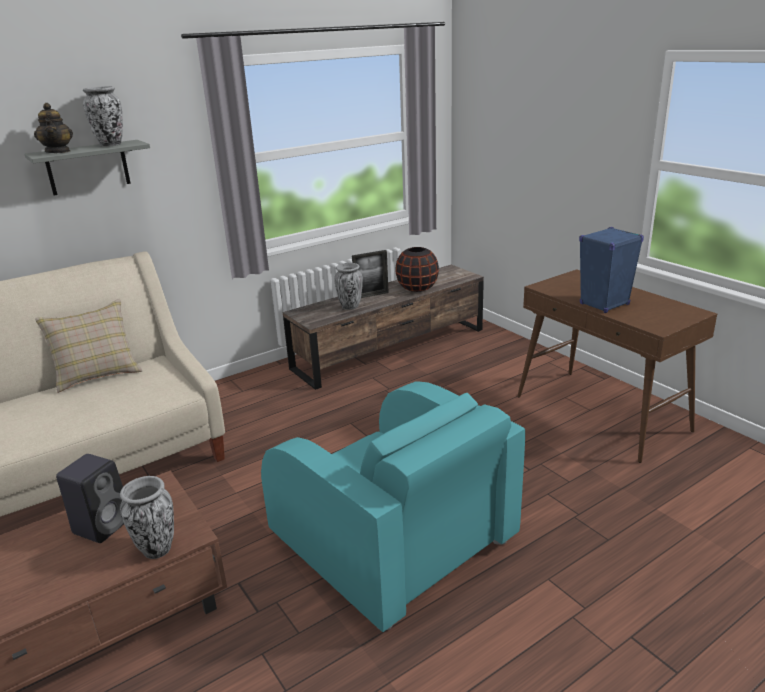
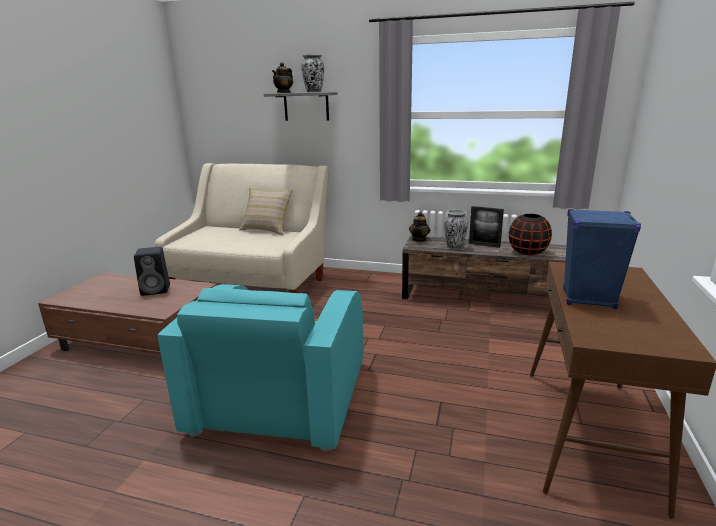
camera: 50 degrees right, 5 degrees down
(156, 549) = (145, 309): vase -> none
(302, 312) = (419, 239): none -> teapot

